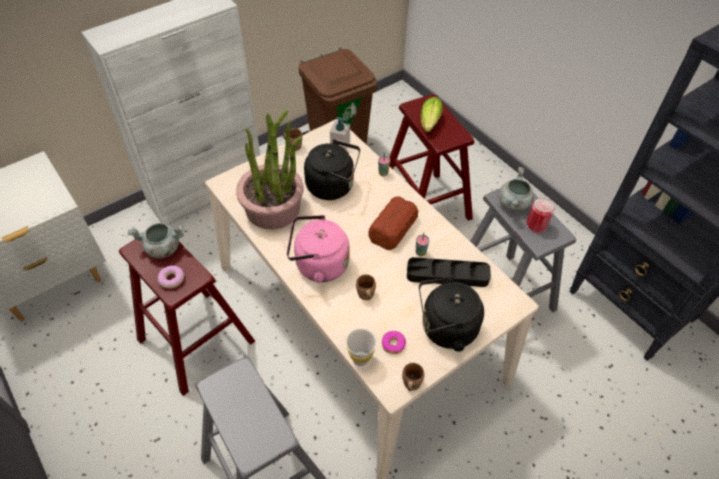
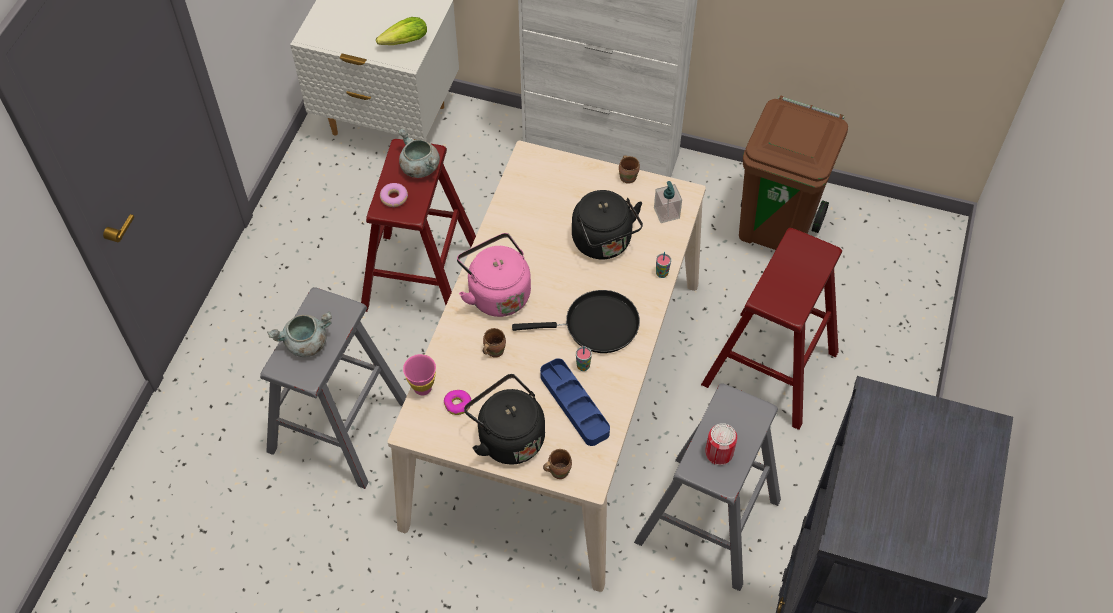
camera: 55 degrees right, 5 degrees up
(273, 209) = (532, 215): potted plant -> none
(360, 359) = (422, 388): white cup -> pink cup
(394, 227) = (596, 325): bread -> black frying pan
(410, 383) = (427, 441): brown mug -> brown mug (558, 470)
(429, 124) = (783, 272): lettuce -> lettuce (402, 42)
(447, 275) = (574, 404): black tray -> blue tray
(514, 203) = (732, 416): grey cooking pot -> grey cooking pot (306, 344)

